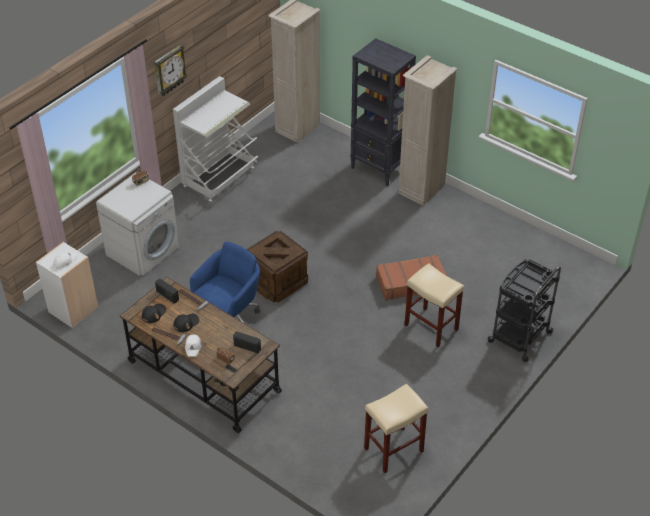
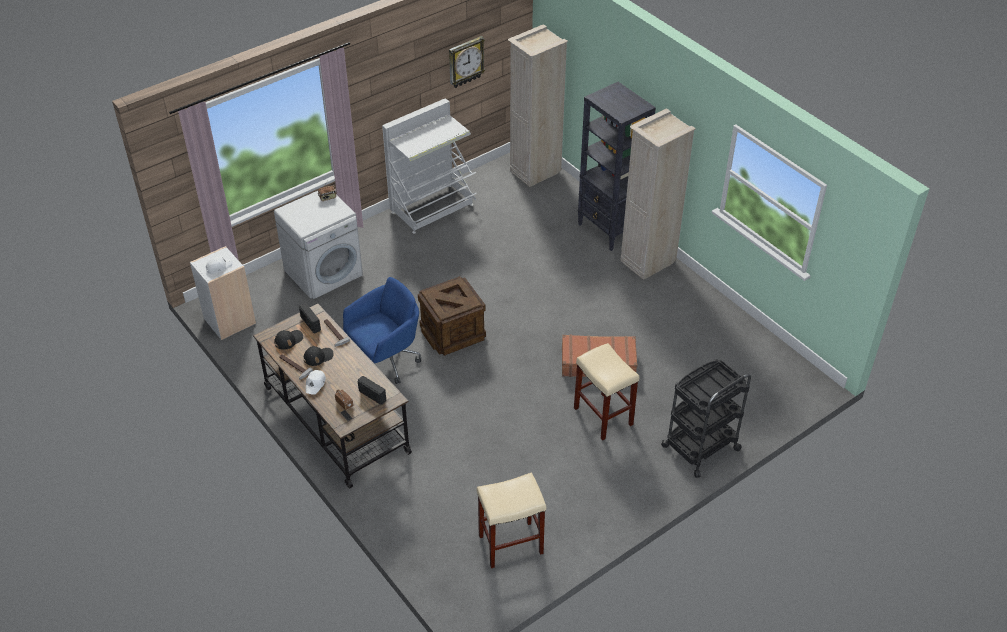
camera: 15 degrees right, 0 degrees up
(169, 70) = (381, 82): wall clock -> wall clock (465, 62)

